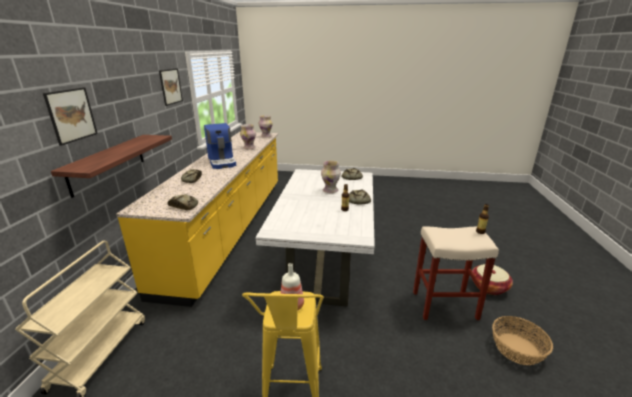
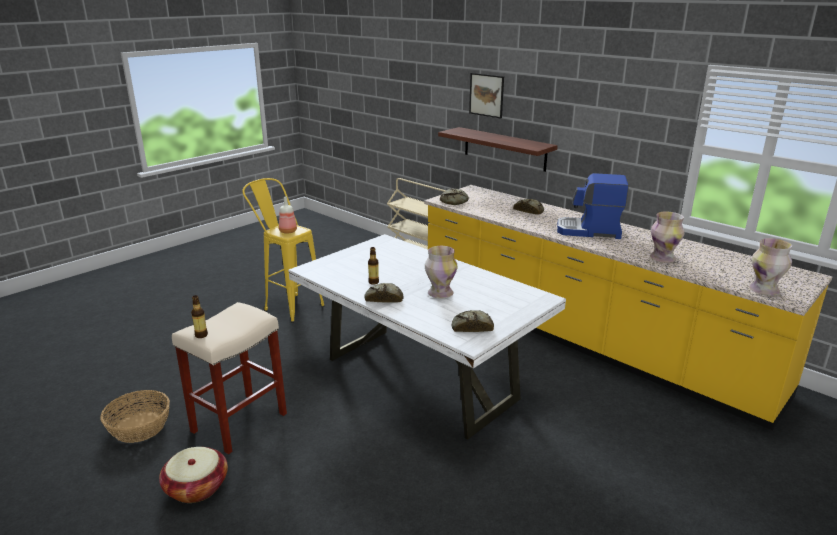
camera: 125 degrees right, 0 degrees up
(170, 86) = (637, 108): picture -> none

